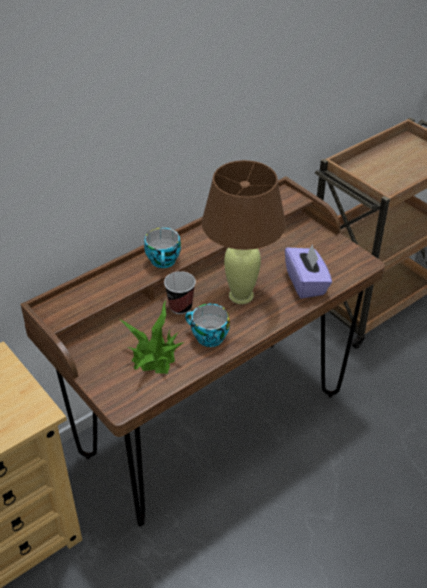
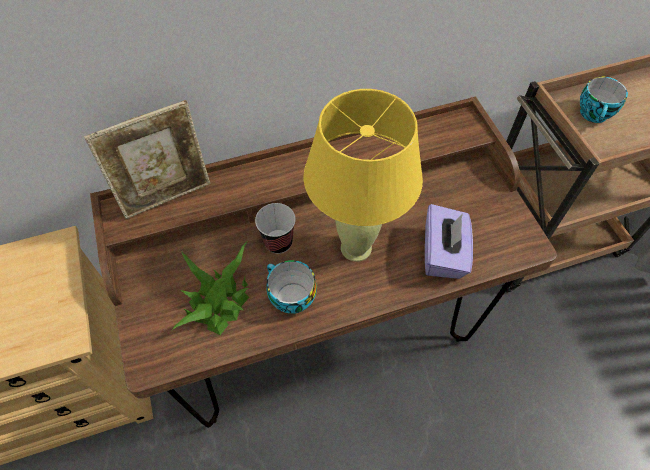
camera: 20 degrees right, 15 degrees up
(84, 292) = (168, 197): none -> picture frame
(164, 261) = (277, 180): cup -> cup (594, 115)
(241, 296) = (356, 248): brown table lamp -> yellow table lamp

